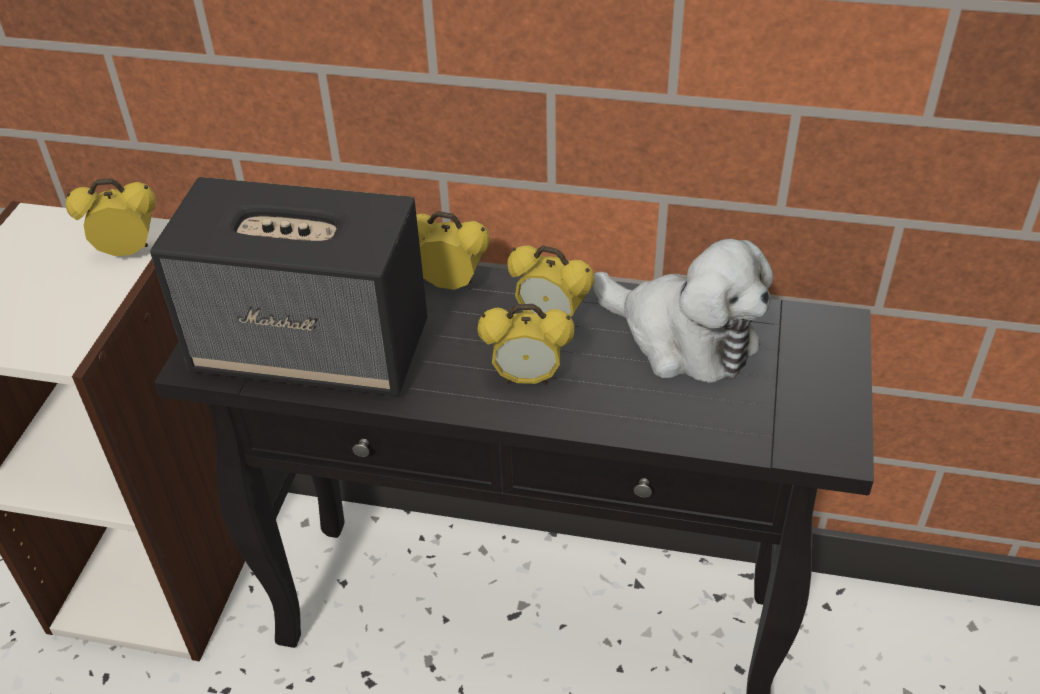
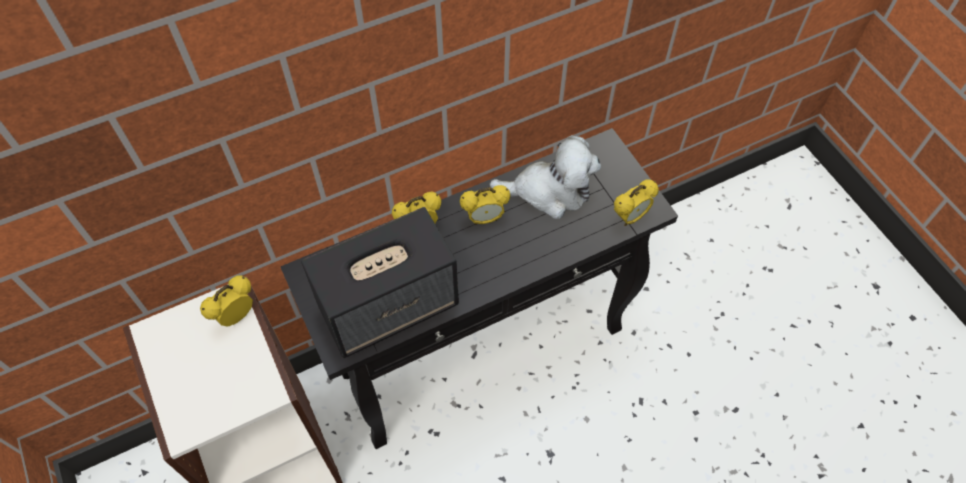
camera: 40 degrees left, 15 degrees up
(527, 378) = (502, 256): alarm clock -> alarm clock (630, 217)

